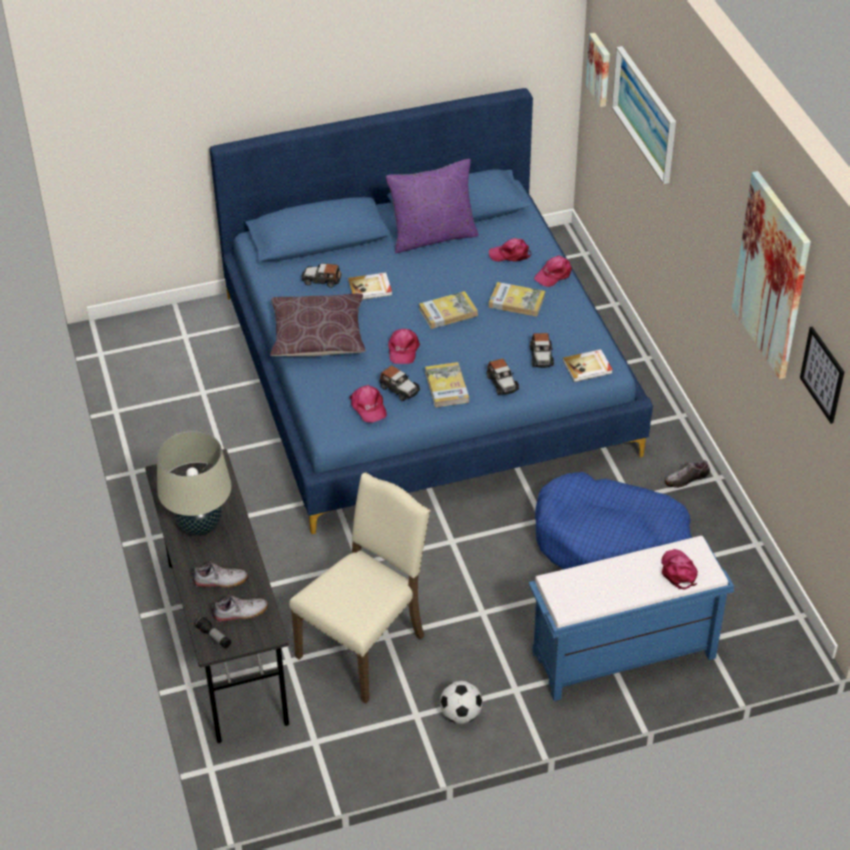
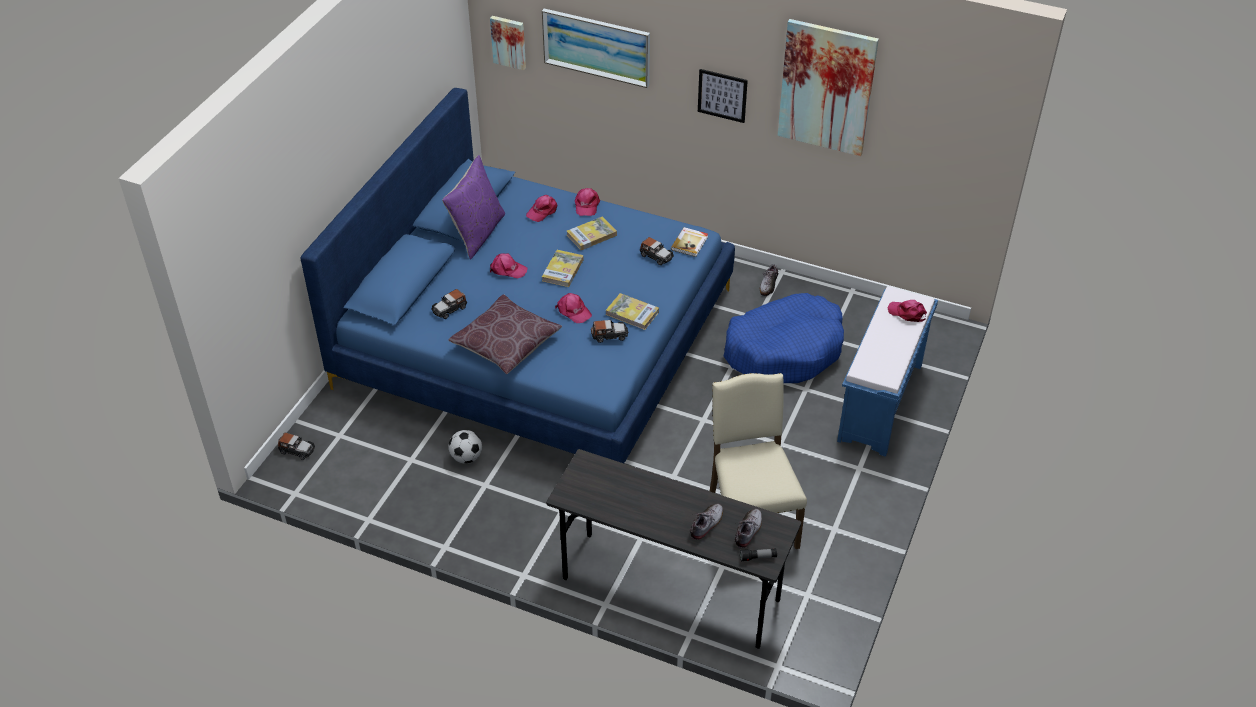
camera: 50 degrees left, 0 degrees up
(199, 525) = (640, 505): beige table lamp -> none
(368, 407) = (609, 359): pink cap -> pink cap (508, 269)
(370, 288) = (491, 291): book -> none
(460, 714) = (854, 507): football -> football (466, 457)
(502, 383) = (659, 287): toy car -> toy car (297, 450)
(822, 374) = (915, 127): picture -> picture (722, 95)

